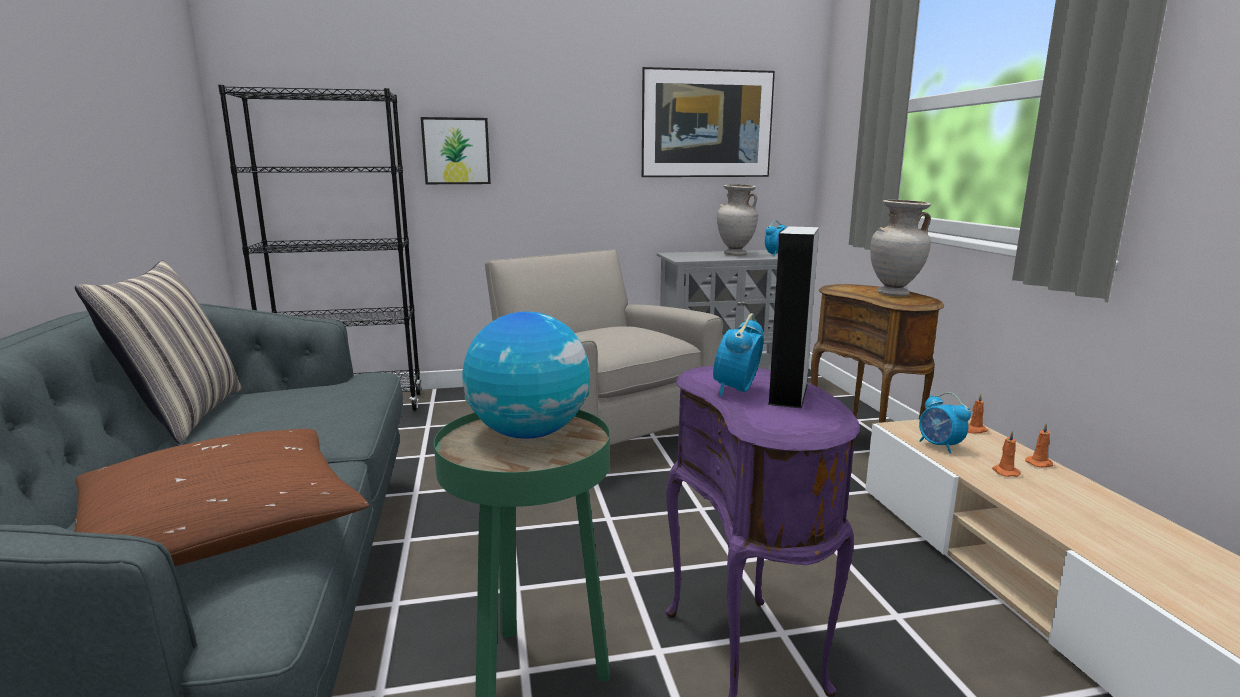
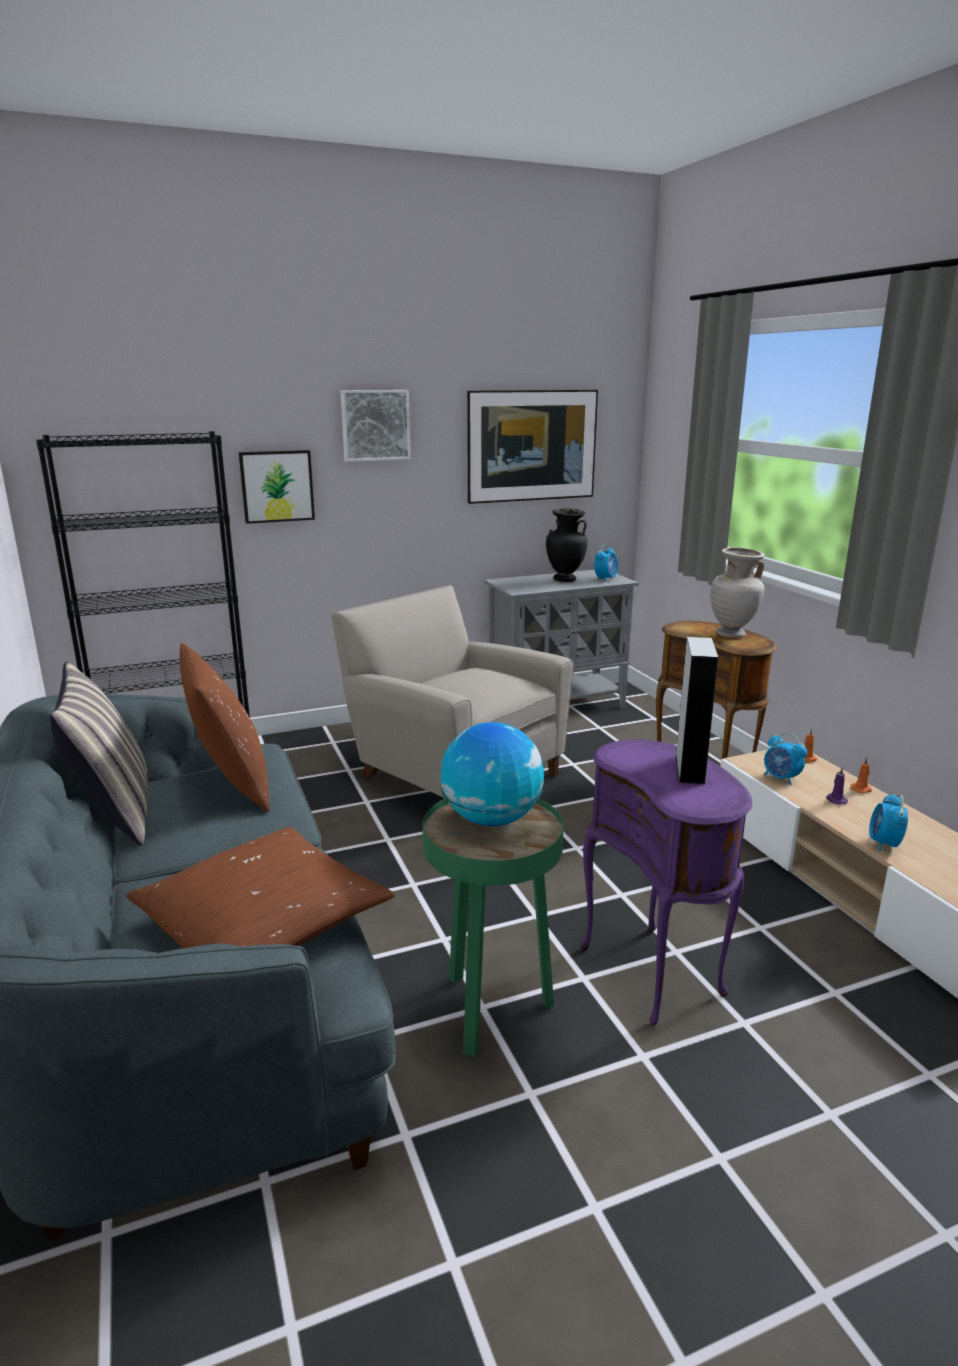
camera: 10 degrees left, 5 degrees up
(314, 399) = (231, 785): none -> brown pillow
(551, 97) = (375, 425): none -> picture
(735, 254) = (565, 580): beige vase -> black vase
(736, 391) = (649, 769): alarm clock -> alarm clock (884, 844)
(1004, 472) = (835, 800): orange candle -> purple candle

